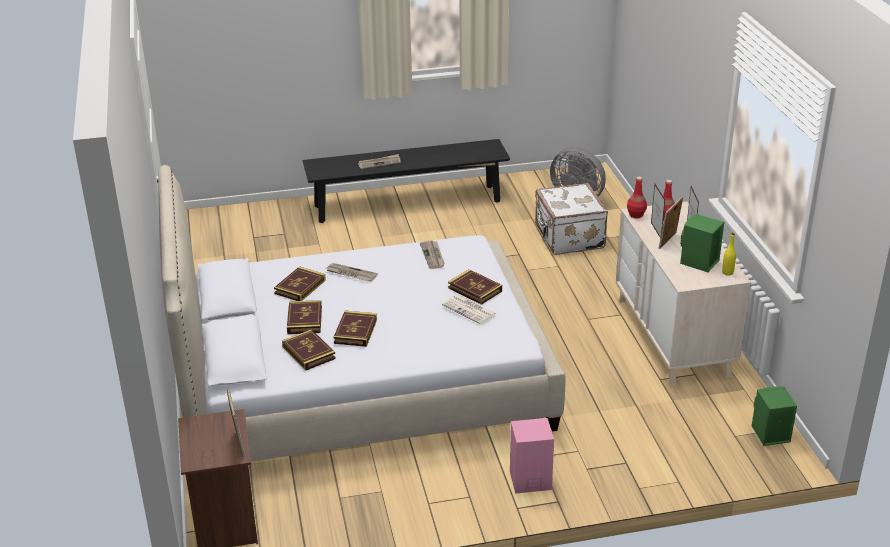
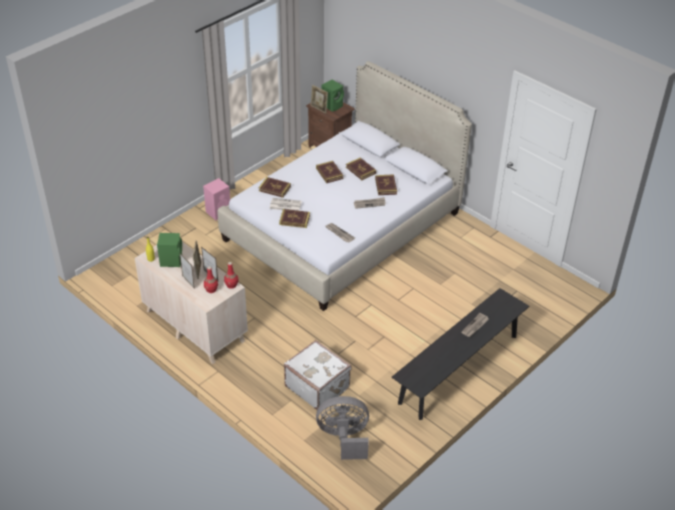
camera: 145 degrees right, 10 degrees up
(308, 352) = (339, 156): book -> book (274, 188)
(769, 434) = (112, 282): green speaker -> green speaker (332, 105)

